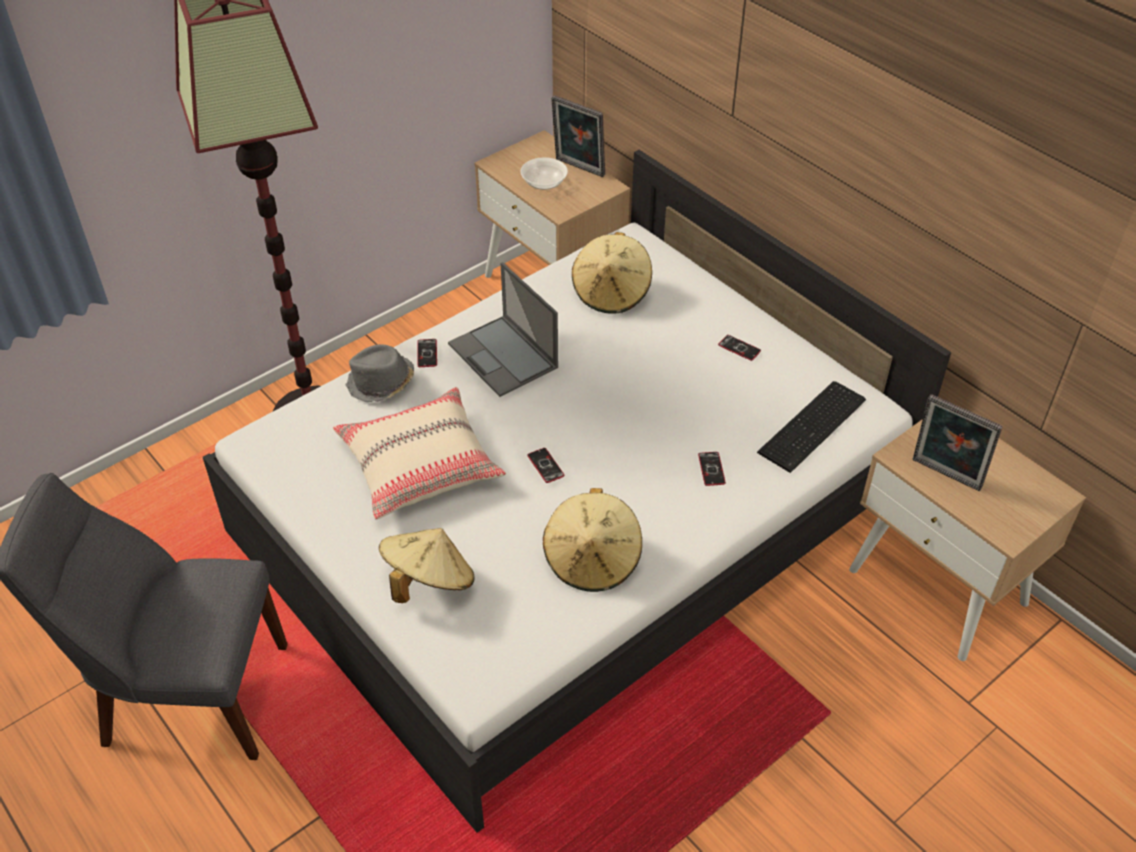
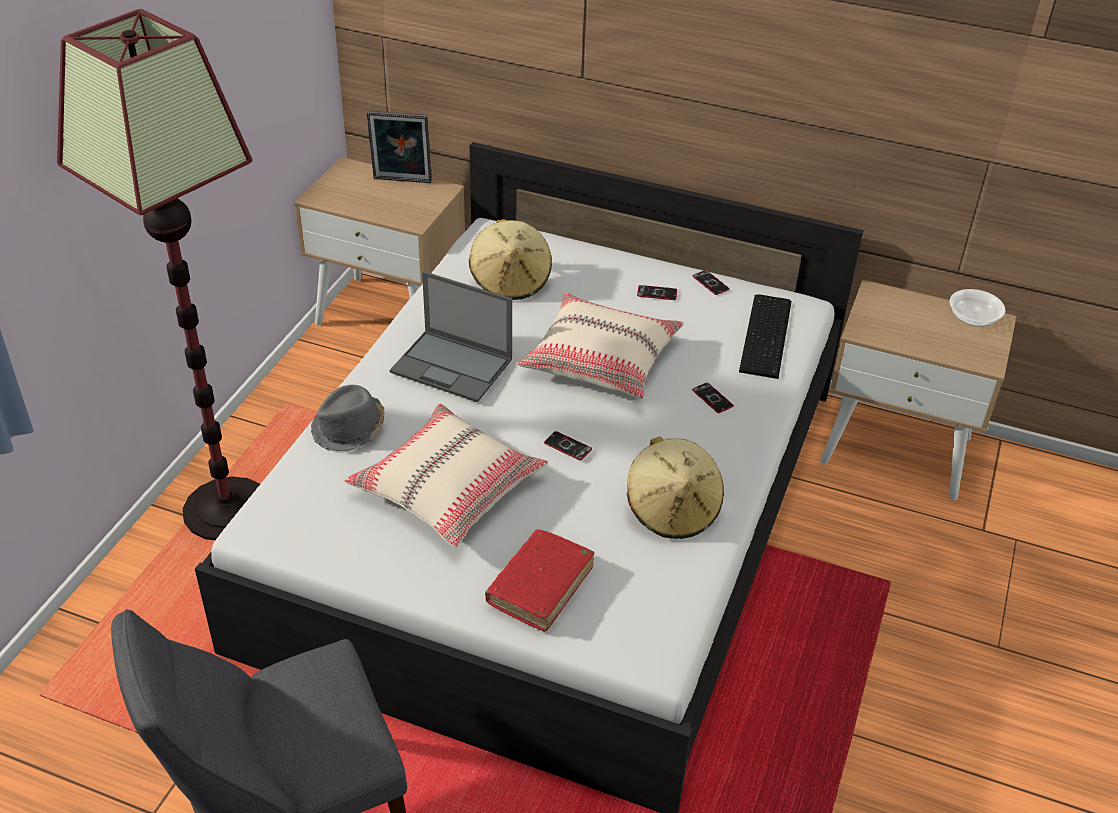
camera: 30 degrees left, 5 degrees down
(427, 353) = (374, 388): phone -> phone (710, 283)
(428, 582) = (540, 586): beige hat -> red book
(544, 183) = (379, 202): bowl -> bowl (973, 318)
(637, 395) = (601, 359): none -> beige pillow
(944, 476) = (907, 335): picture frame -> none

